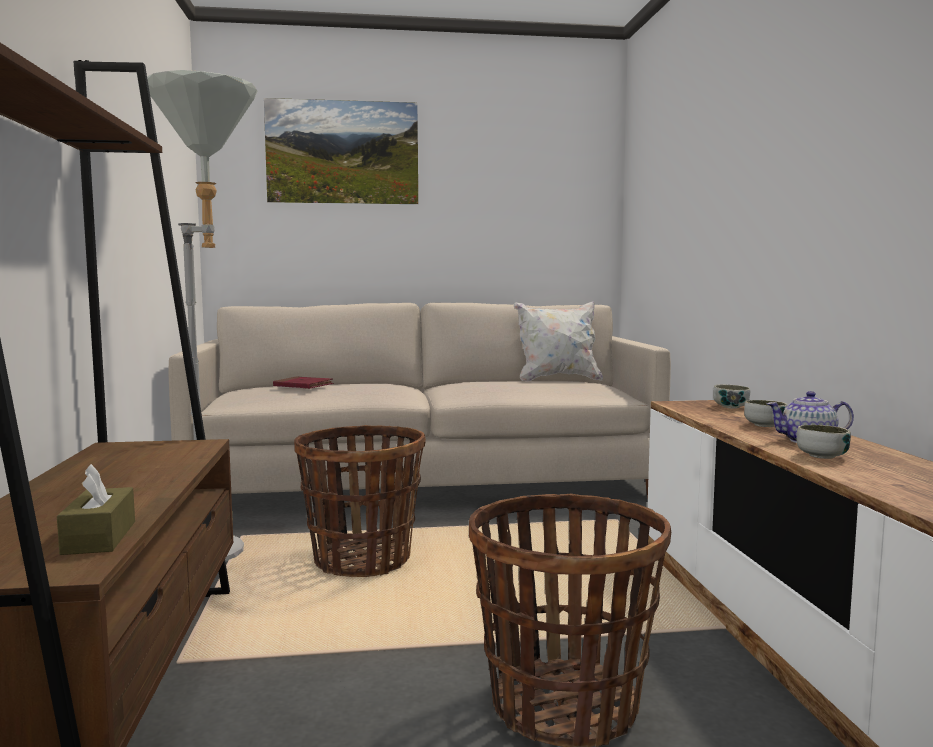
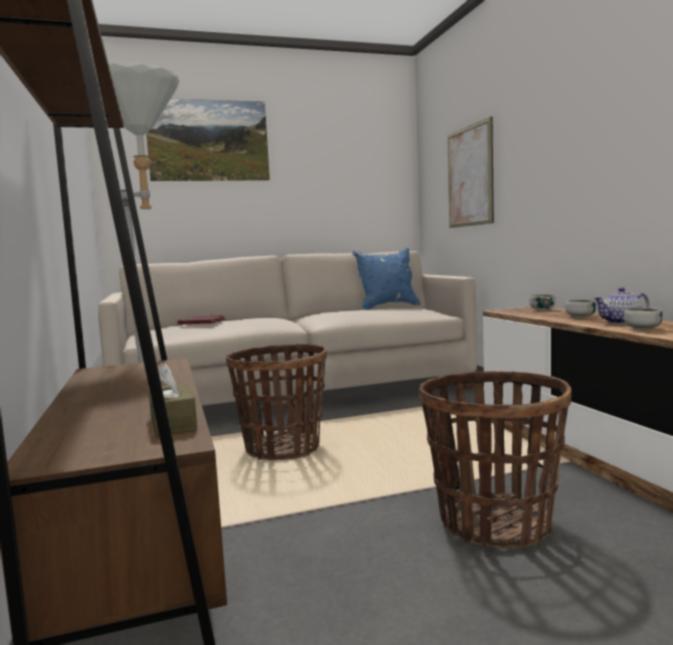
camera: 10 degrees left, 0 degrees up
(557, 379) = (387, 307): white pillow -> blue pillow
(675, 209) = (469, 176): none -> picture

